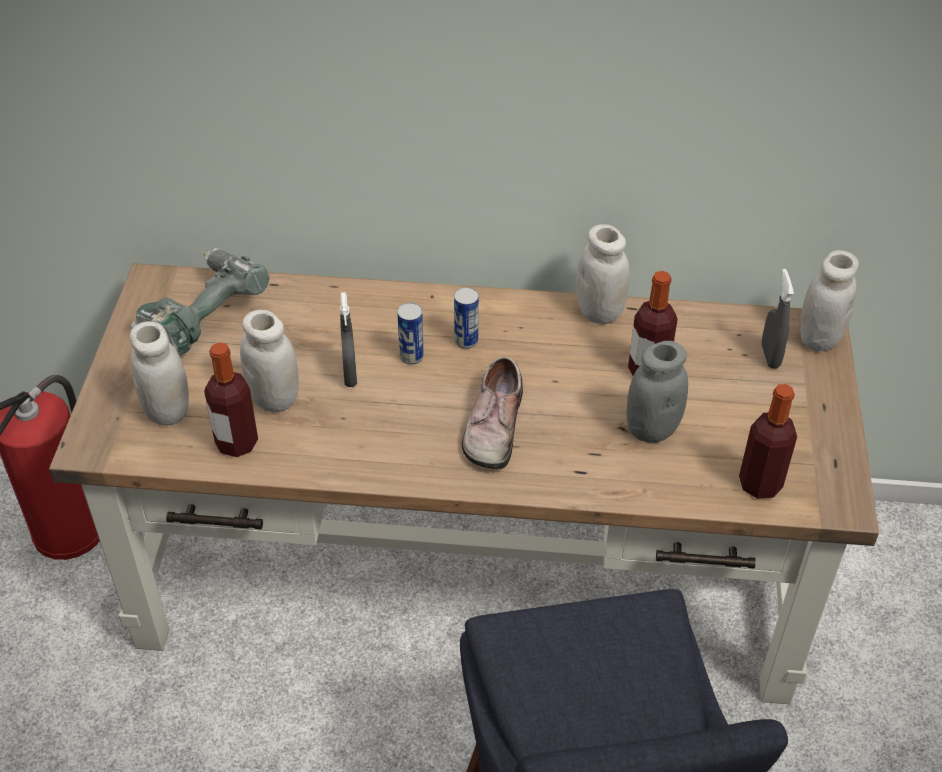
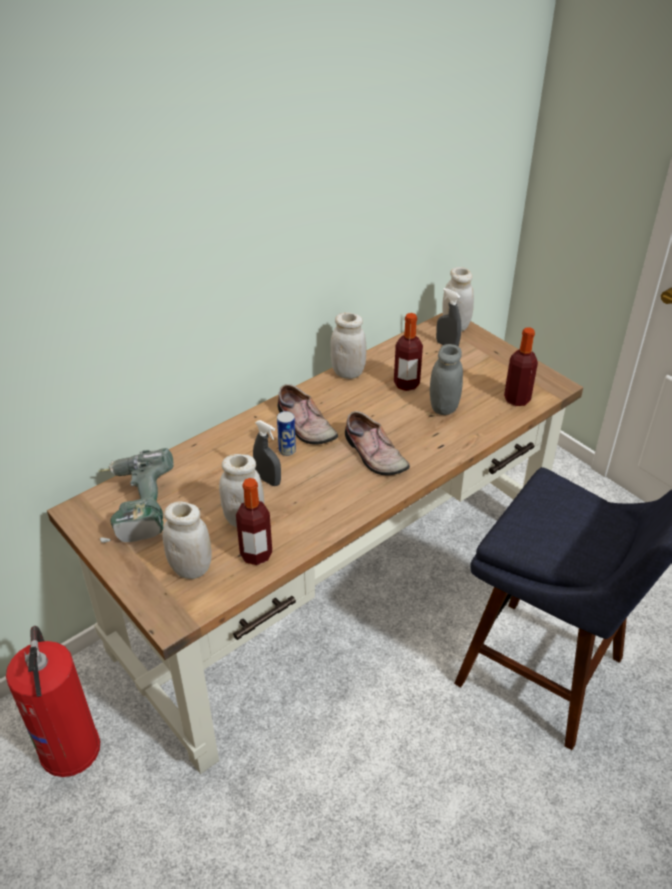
camera: 45 degrees left, 5 degrees down
(466, 341) = (304, 425): can -> shoe

